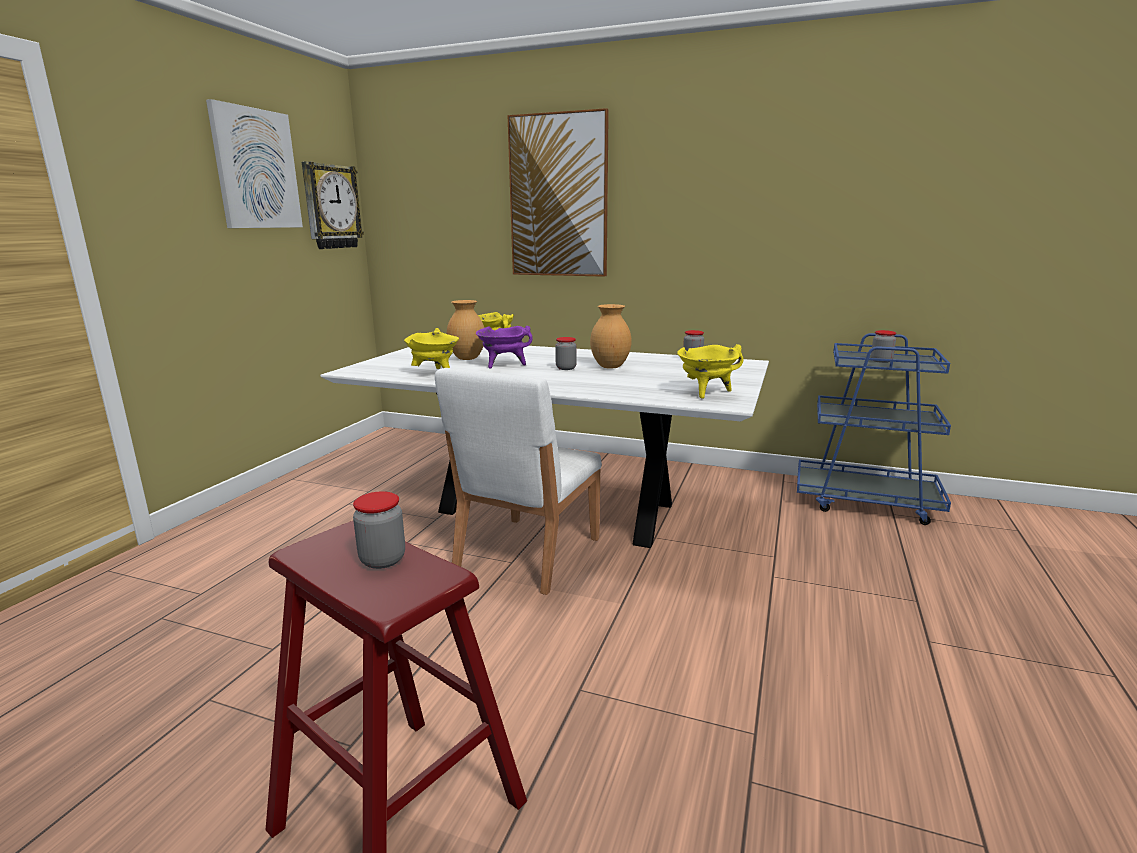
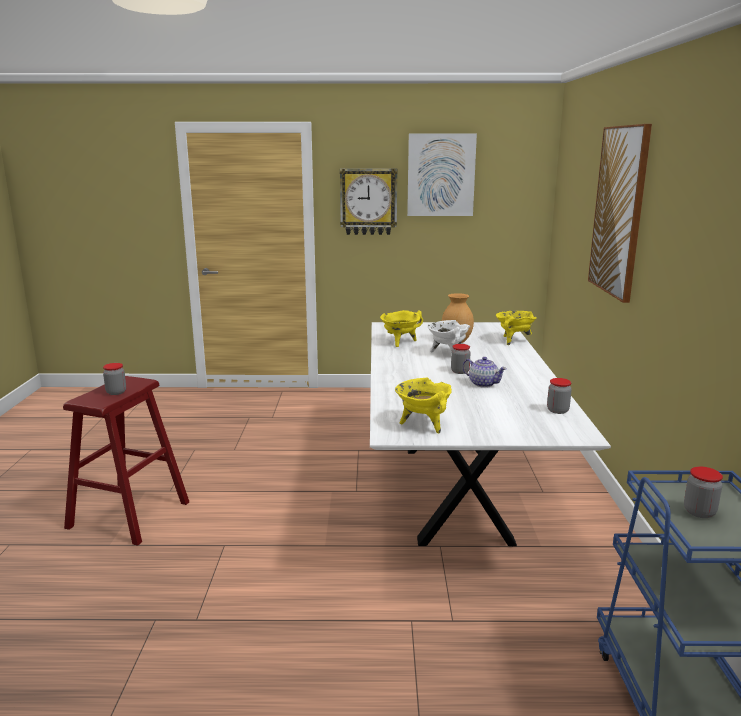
camera: 70 degrees right, 0 degrees up
(331, 207) = (513, 199): wall clock -> wall clock (368, 201)
(503, 365) = (447, 354): purple cooking pot -> white cooking pot
(526, 554) = (371, 494): white chair -> none
(609, 367) = (483, 384): brown vase -> teapot

